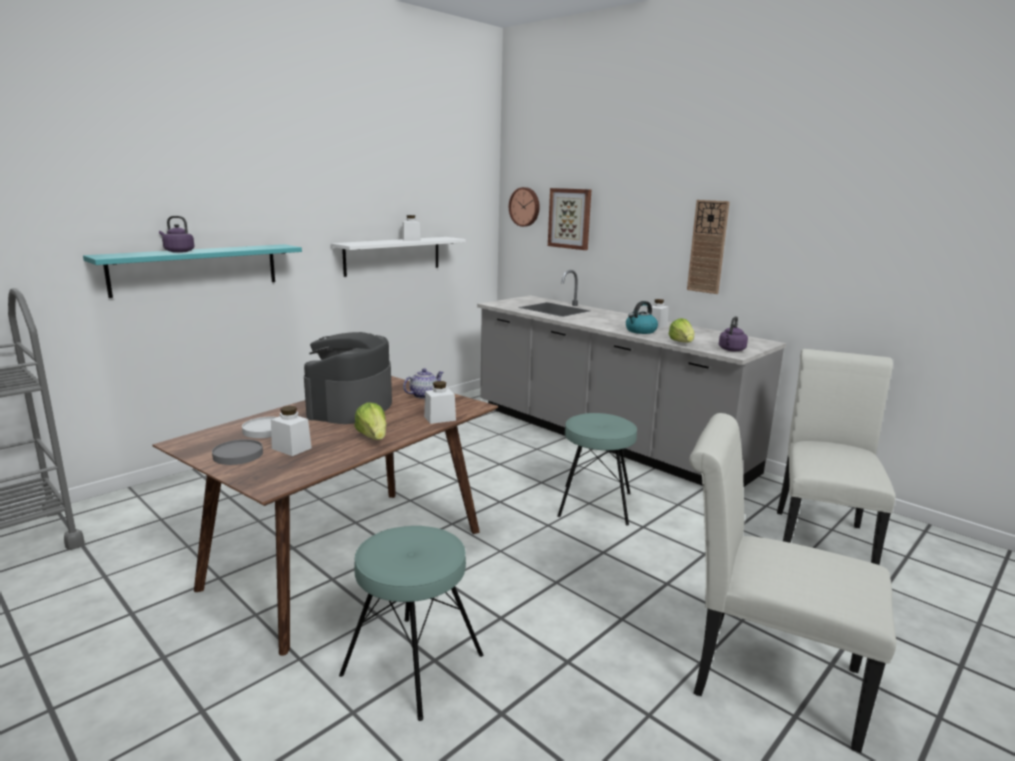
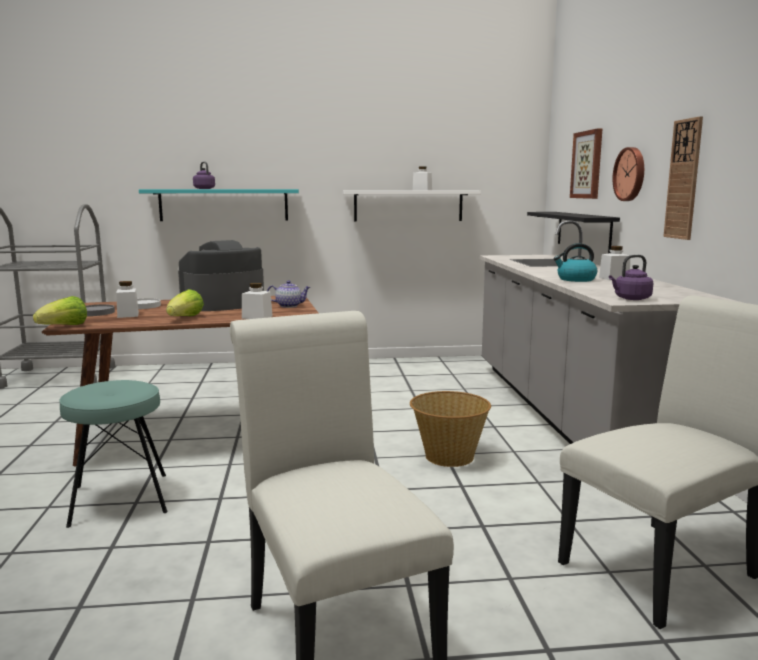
camera: 40 degrees right, 5 degrees down
(525, 207) = (561, 158): wall clock -> wall clock (631, 174)
(567, 276) = (583, 231): none -> black shelf
(595, 504) = (448, 457): turquoise stool -> basket
(681, 343) = (588, 289): lettuce -> lettuce (64, 327)

